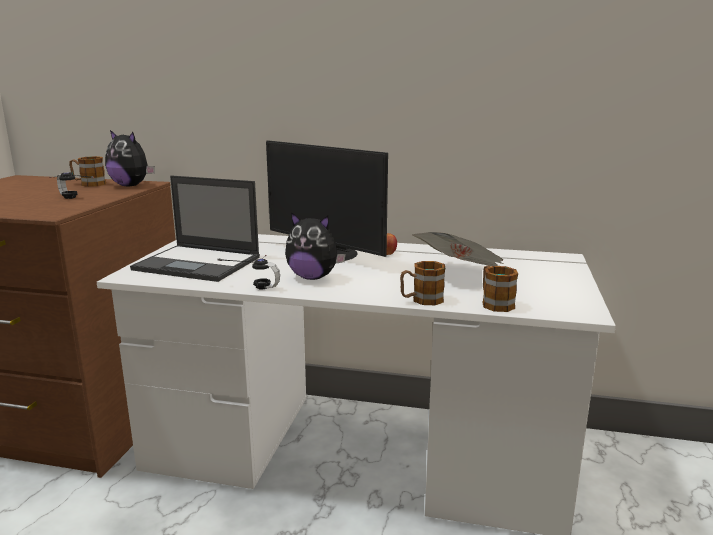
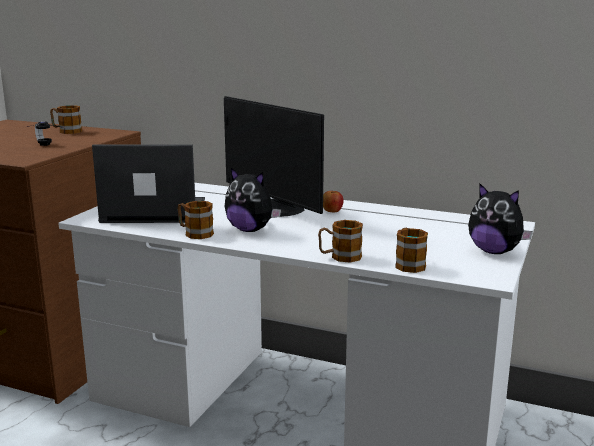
camera: 10 degrees right, 0 degrees up
(131, 186) = (103, 134): plush toy -> plush toy (495, 251)
(199, 263) = (152, 211): laptop -> laptop turned 150 degrees clockwise
(255, 284) = (194, 233): headphones -> mug
(460, 274) = (393, 235): newspaper -> none

